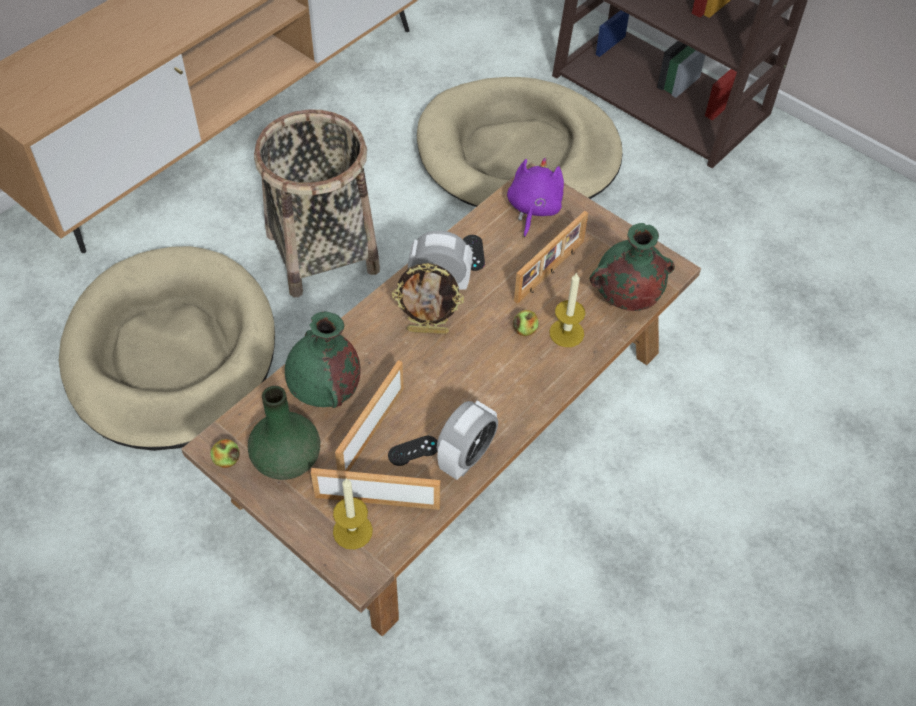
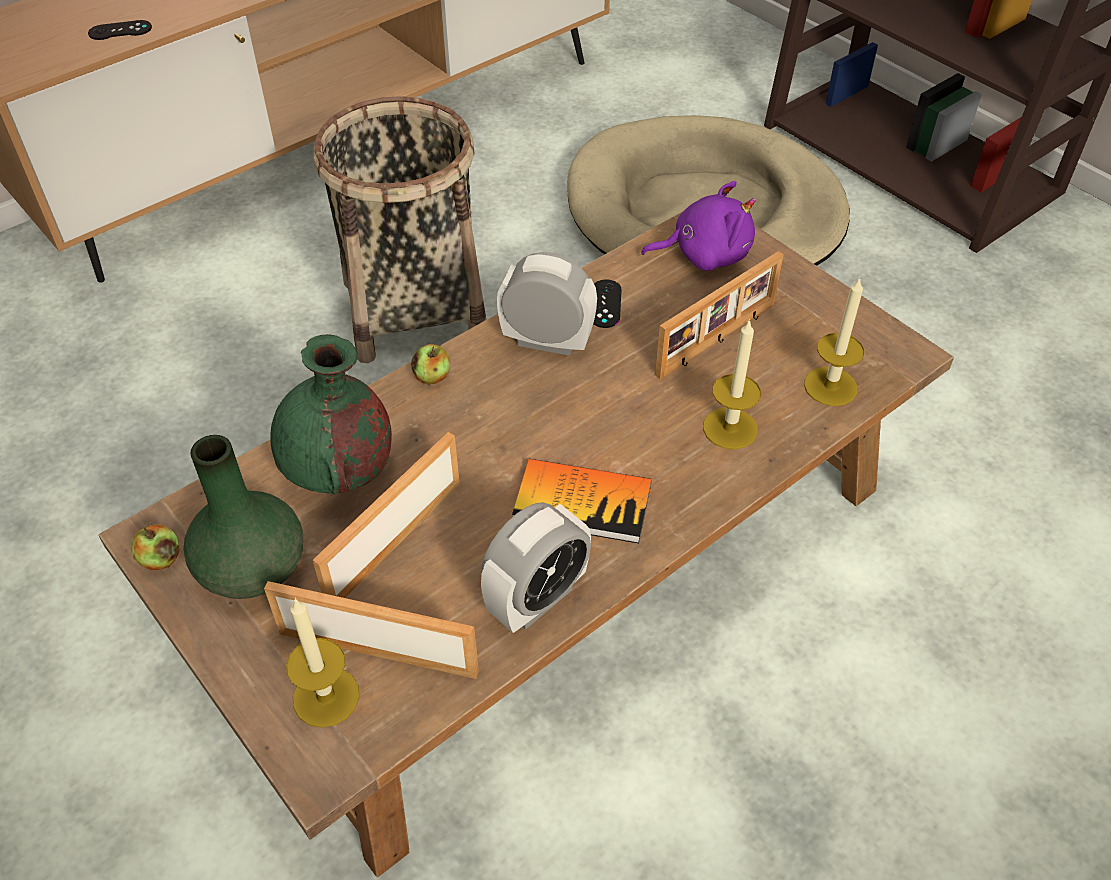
camera: 10 degrees right, 5 degrees down
(171, 353) = (176, 418): beige dog bed -> none
(413, 451) = (454, 579): black game controller -> black game controller (120, 30)
(428, 330) = (516, 403): picture frame -> none
(482, 393) = (582, 502): none -> book
(525, 330) = (665, 417): apple -> apple (432, 377)
(533, 209) = (704, 254): purple plush toy -> purple plush toy turned 60 degrees clockwise
(626, 297) = (830, 386): green vase -> candle

